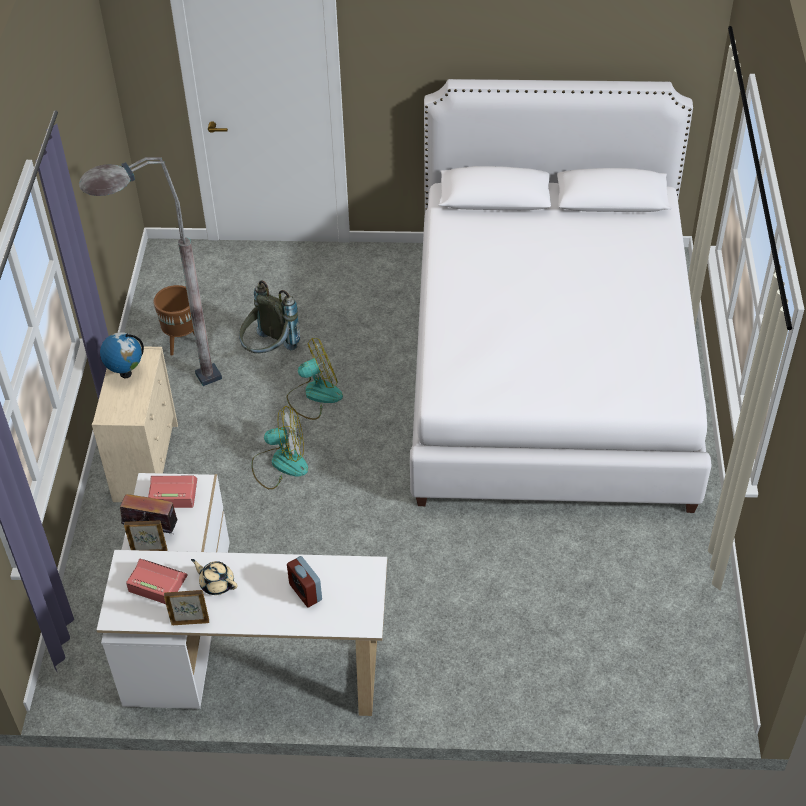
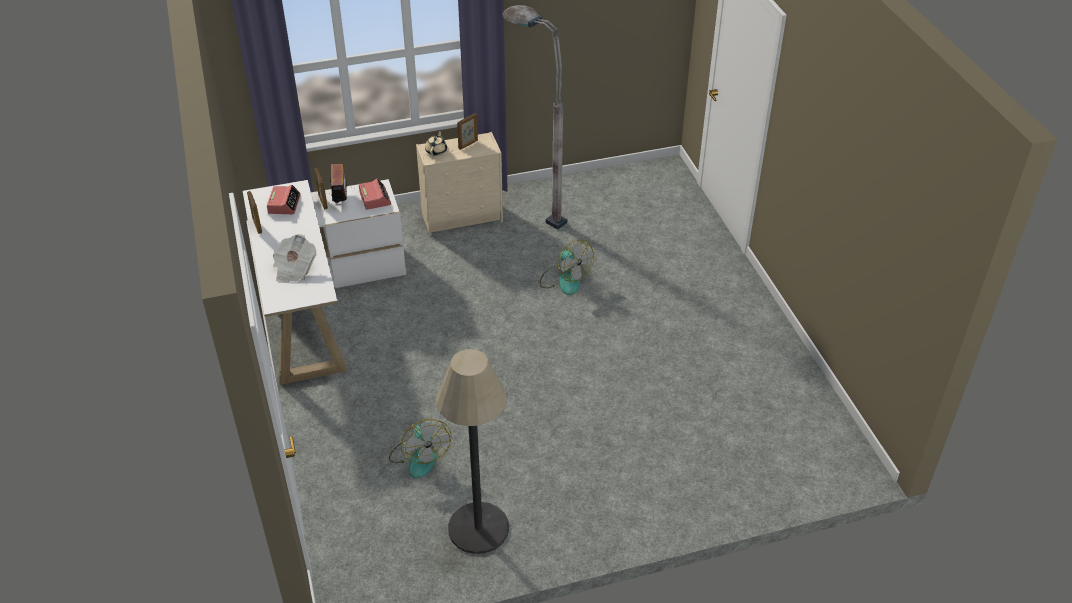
camera: 70 degrees right, 5 degrees down
(125, 373) = (468, 144): globe -> picture frame
(183, 343) = (583, 201): brown planter -> none
(216, 583) = (291, 228): beige teapot -> beige teapot (436, 151)
(269, 351) = (597, 245): grey backpack -> none
(280, 464) = (489, 280): fan -> fan (419, 457)
(305, 592) = (294, 269): alarm clock -> newspaper
(549, 370) = (665, 410): white bed -> none
(662, 561) = (478, 528): none -> floor lamp

